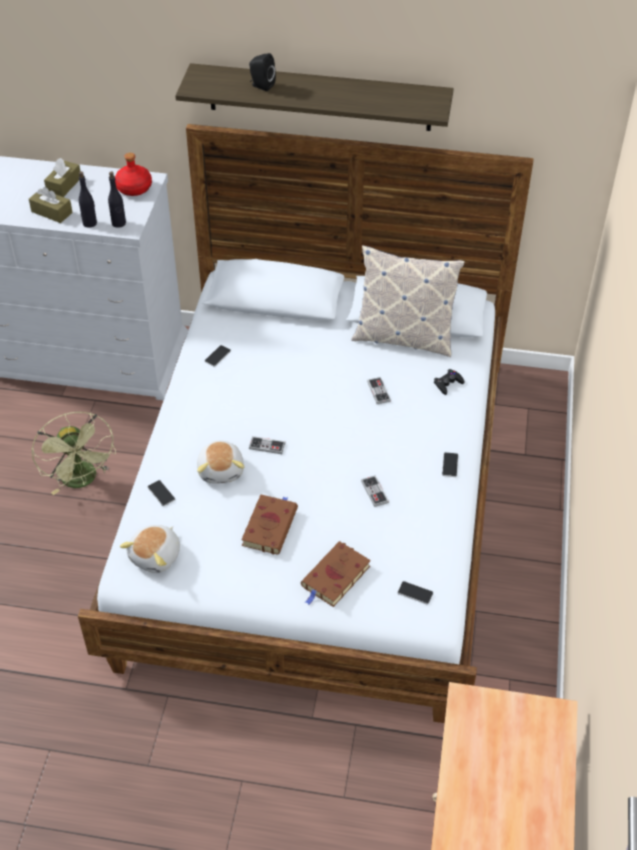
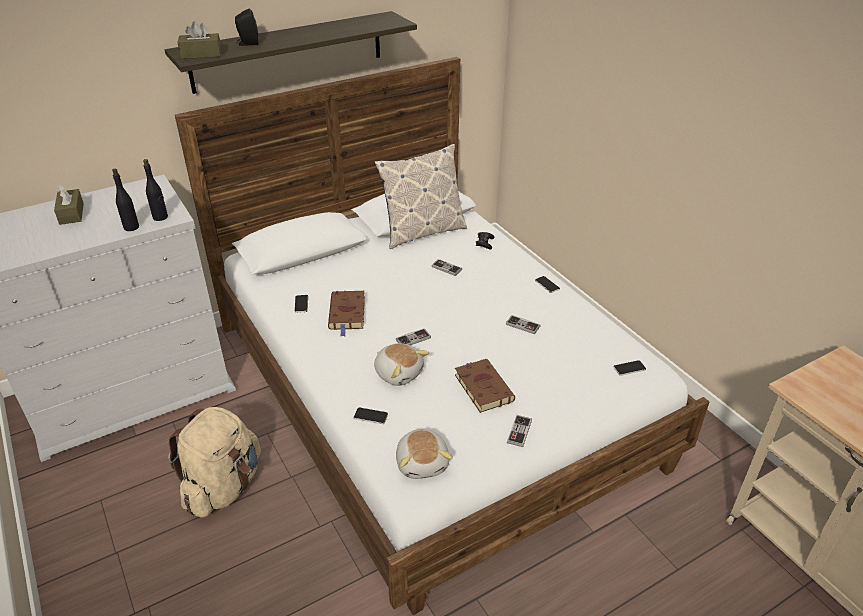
camera: 40 degrees left, 10 degrees down
(52, 212) = (82, 234): brown tissue box -> brown tissue box (201, 54)
(82, 480) = (224, 486): green fan -> beige backpack
(133, 188) = (145, 192): red bottle -> none
(253, 582) = (519, 432): none -> game controller
(335, 578) = (569, 392): brown book -> brown book (347, 314)

